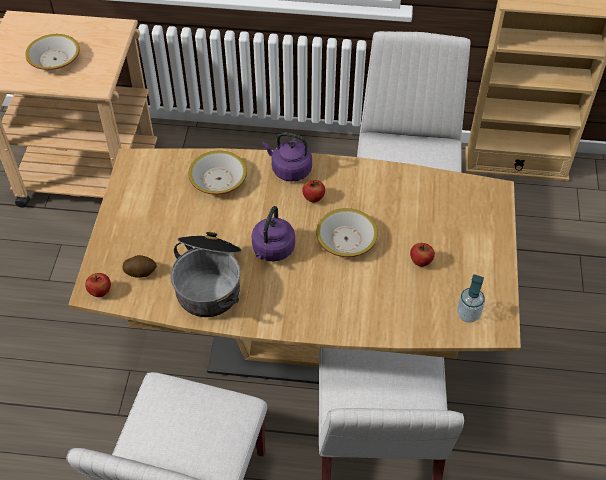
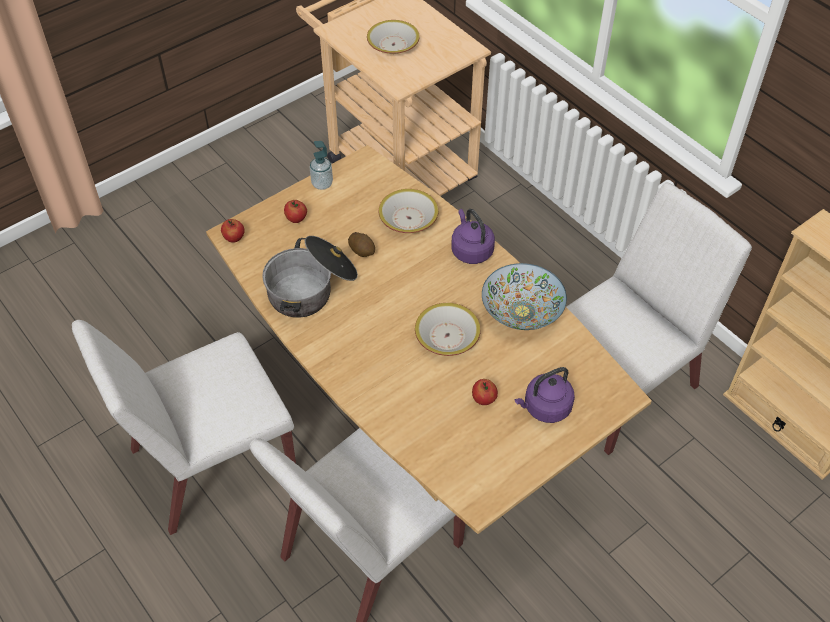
camera: 45 degrees right, 0 degrees up
(140, 272) = (275, 245): potato -> potato (362, 250)
(272, 250) = (382, 301): purple kettle -> purple kettle (545, 408)
(313, 198) = (462, 285): apple -> apple (296, 219)
(373, 185) = (522, 311): none -> bowl
(468, 314) = (469, 470): soap dispenser -> soap dispenser (322, 184)

